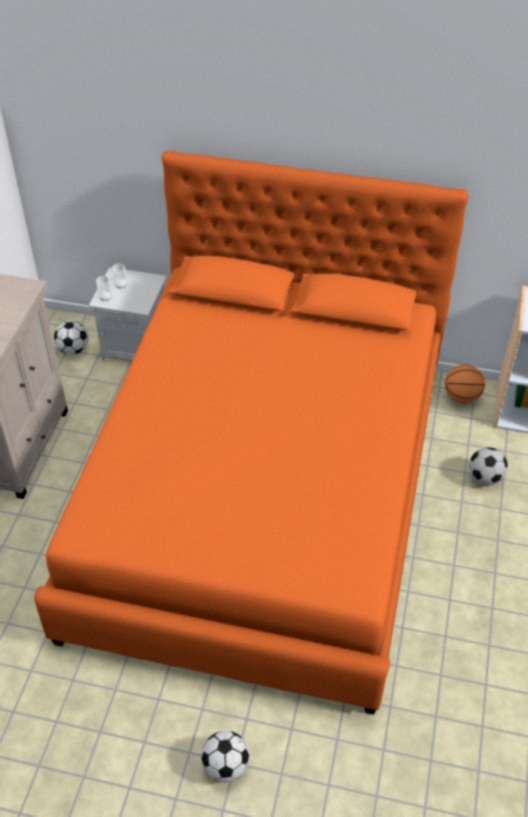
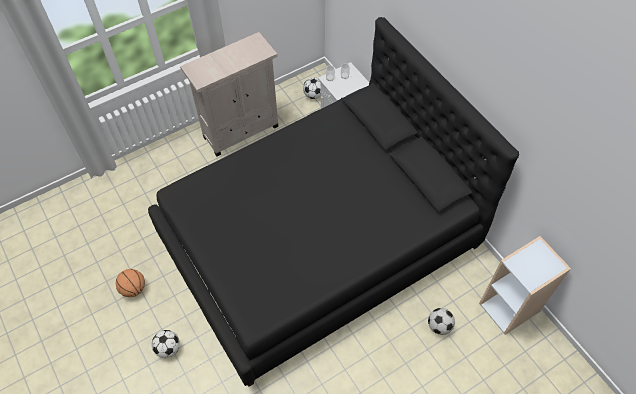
camera: 45 degrees right, 10 degrees up
(264, 494) = (319, 240): orange bed -> black bed
(461, 397) = (482, 272): basketball -> basketball (133, 289)

